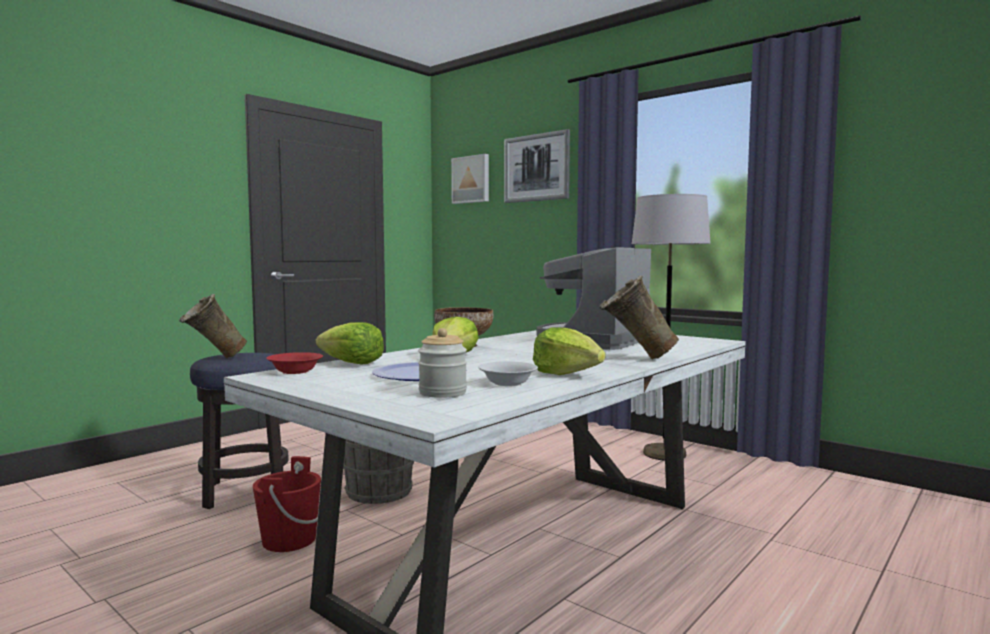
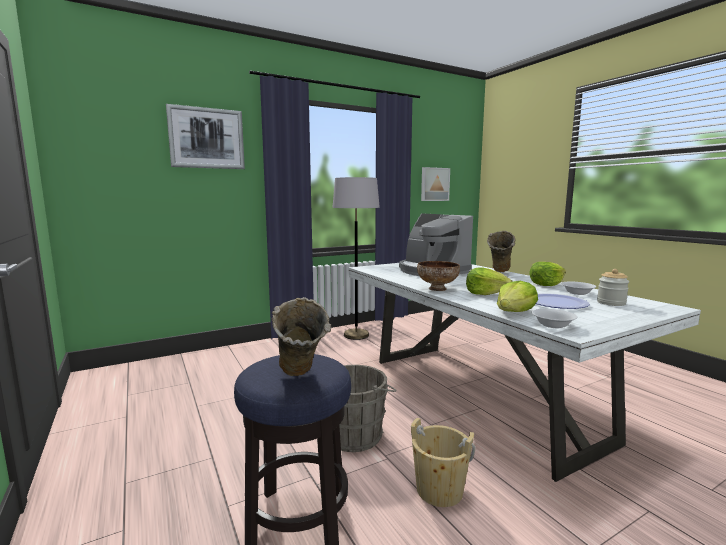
camera: 70 degrees left, 5 degrees up
(289, 540) = (439, 490): red bucket -> beige bucket
(294, 371) = (552, 325): red bowl -> white bowl
(471, 179) = (115, 137): picture -> picture (434, 184)

